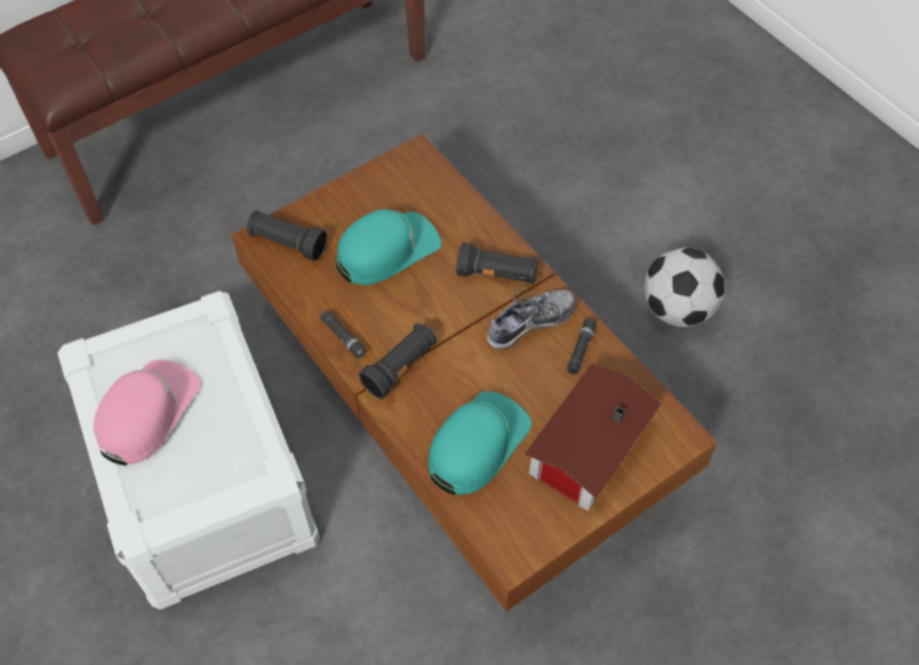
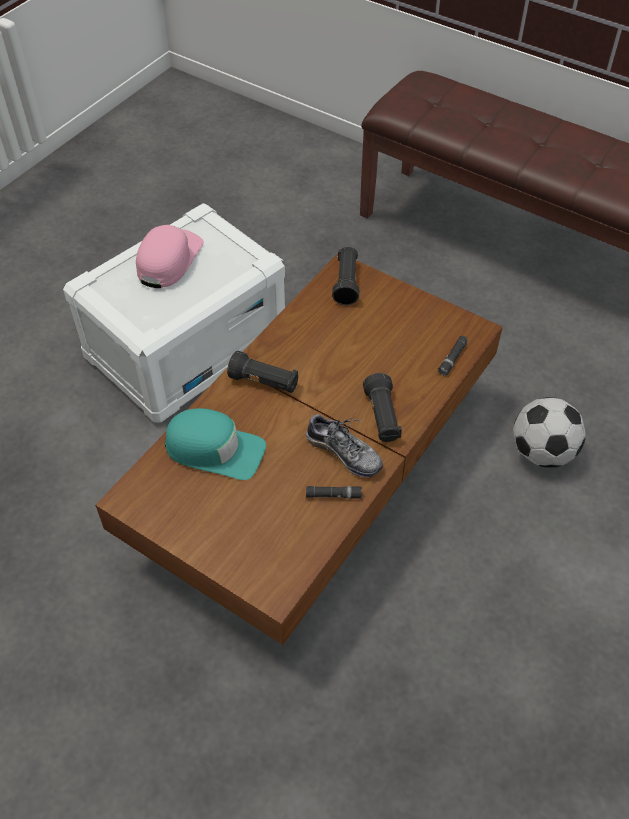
camera: 70 degrees right, 5 degrees down
(147, 413) = (169, 259): pink cap -> pink cap turned 75 degrees counterclockwise
(343, 337) = (277, 341): black flashlight -> black flashlight (452, 359)
(387, 250) = (370, 341): turquoise cap -> none
(585, 449) = (237, 523): toy house -> none
(677, 309) = (485, 615): football -> football (542, 452)

